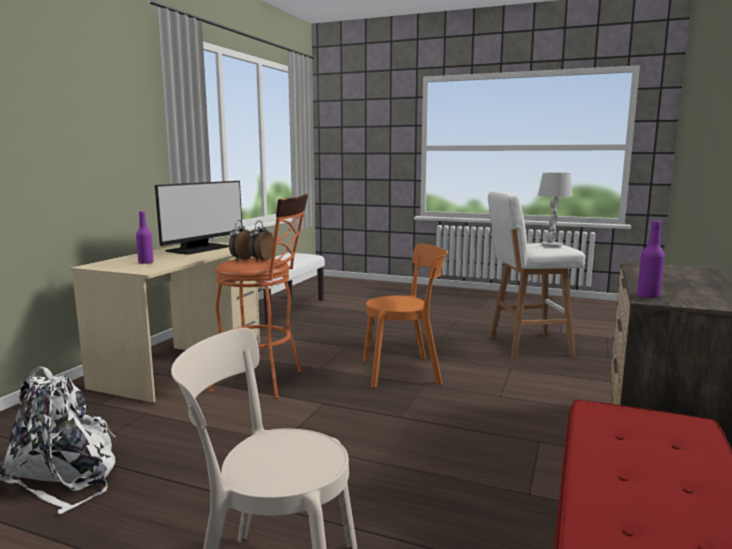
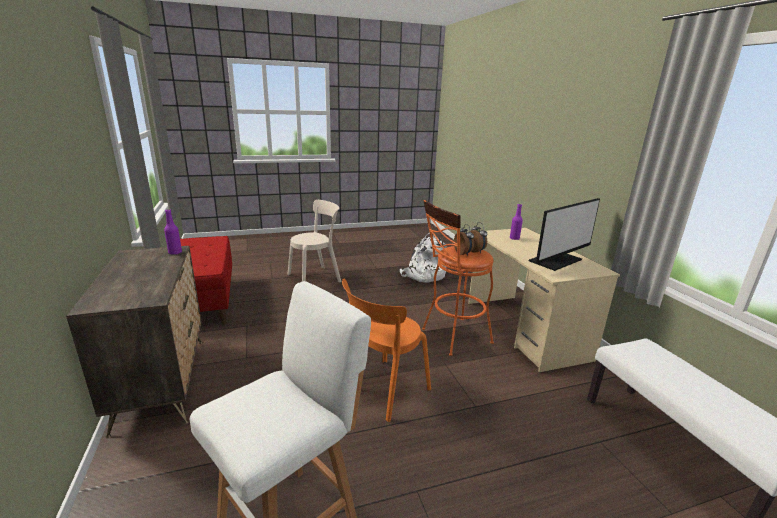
camera: 140 degrees right, 10 degrees up
(199, 249) = (556, 260): monitor -> monitor turned 120 degrees counterclockwise
(551, 245) = (250, 411): white table lamp -> none

